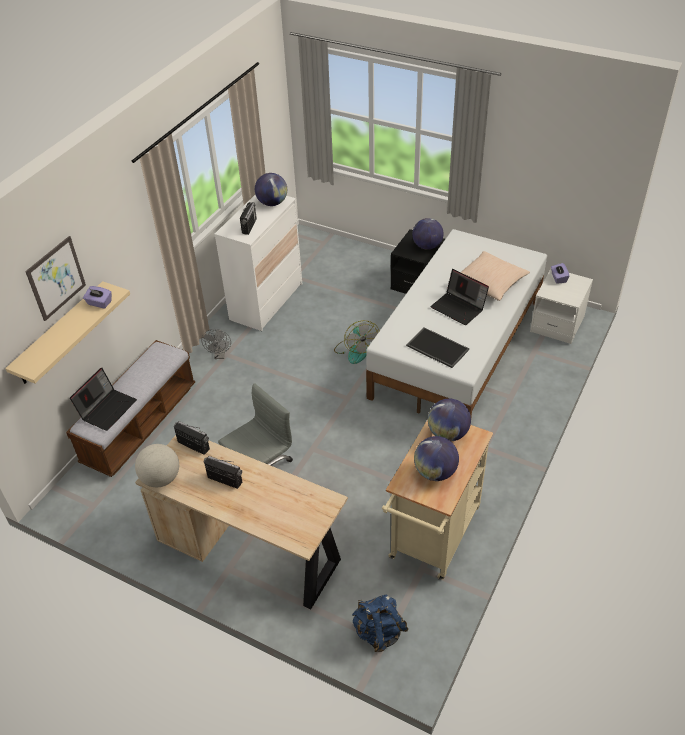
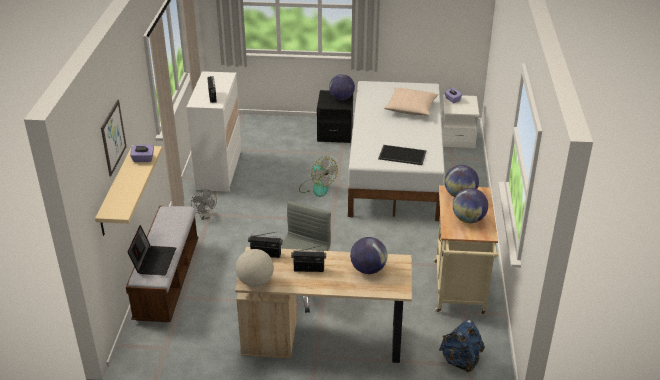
camera: 25 degrees left, 10 degrees down
(272, 203) = (219, 79): globe -> globe (368, 269)
(459, 308) = (400, 128): laptop -> none

